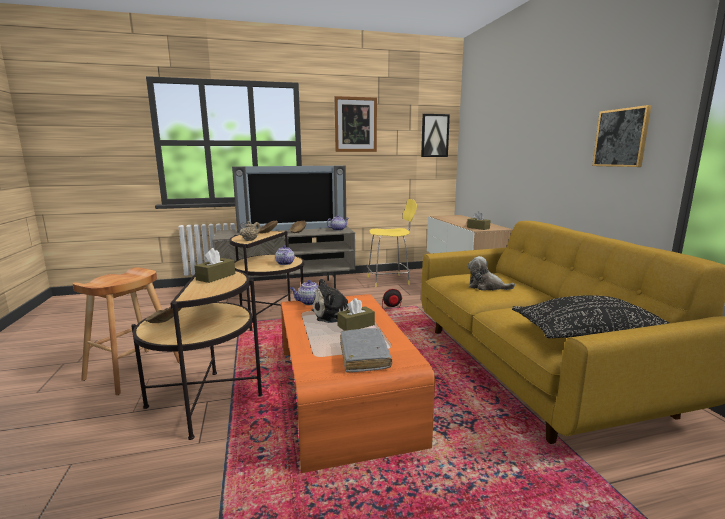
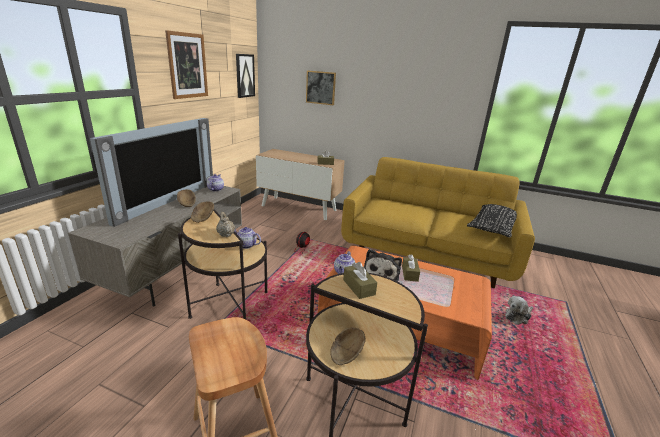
camera: 55 degrees left, 10 degrees up
(364, 356) = (460, 290): grey book -> none
(389, 281) = (247, 223): yellow stool -> none
(486, 287) = (404, 213): plush toy -> plush toy (517, 317)
(621, 138) = (440, 103): picture -> picture (320, 87)

